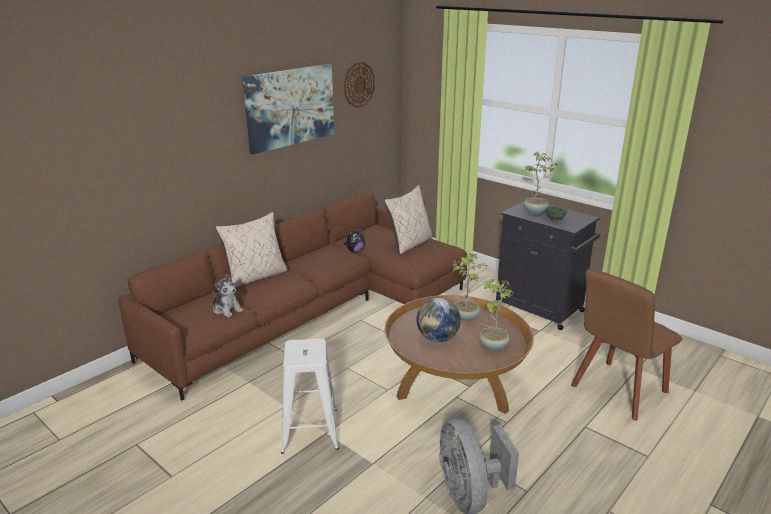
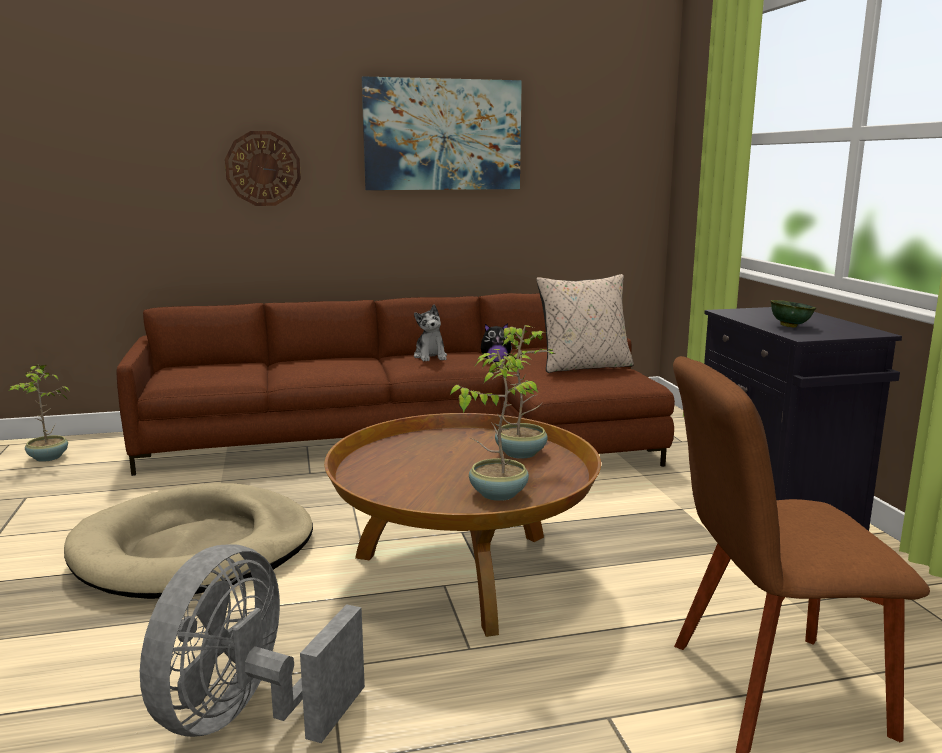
camera: 35 degrees right, 10 degrees down
(227, 309) = (235, 375): plush toy -> plush toy (430, 357)
(256, 277) = (326, 358): beige pillow -> none
(310, 430) = (195, 549): white stool -> beige dog bed
(358, 84) = (578, 122): wall clock -> wall clock (263, 168)
(437, 338) = (429, 463): globe -> none
(536, 212) = (774, 316): potted plant -> potted plant (48, 458)

